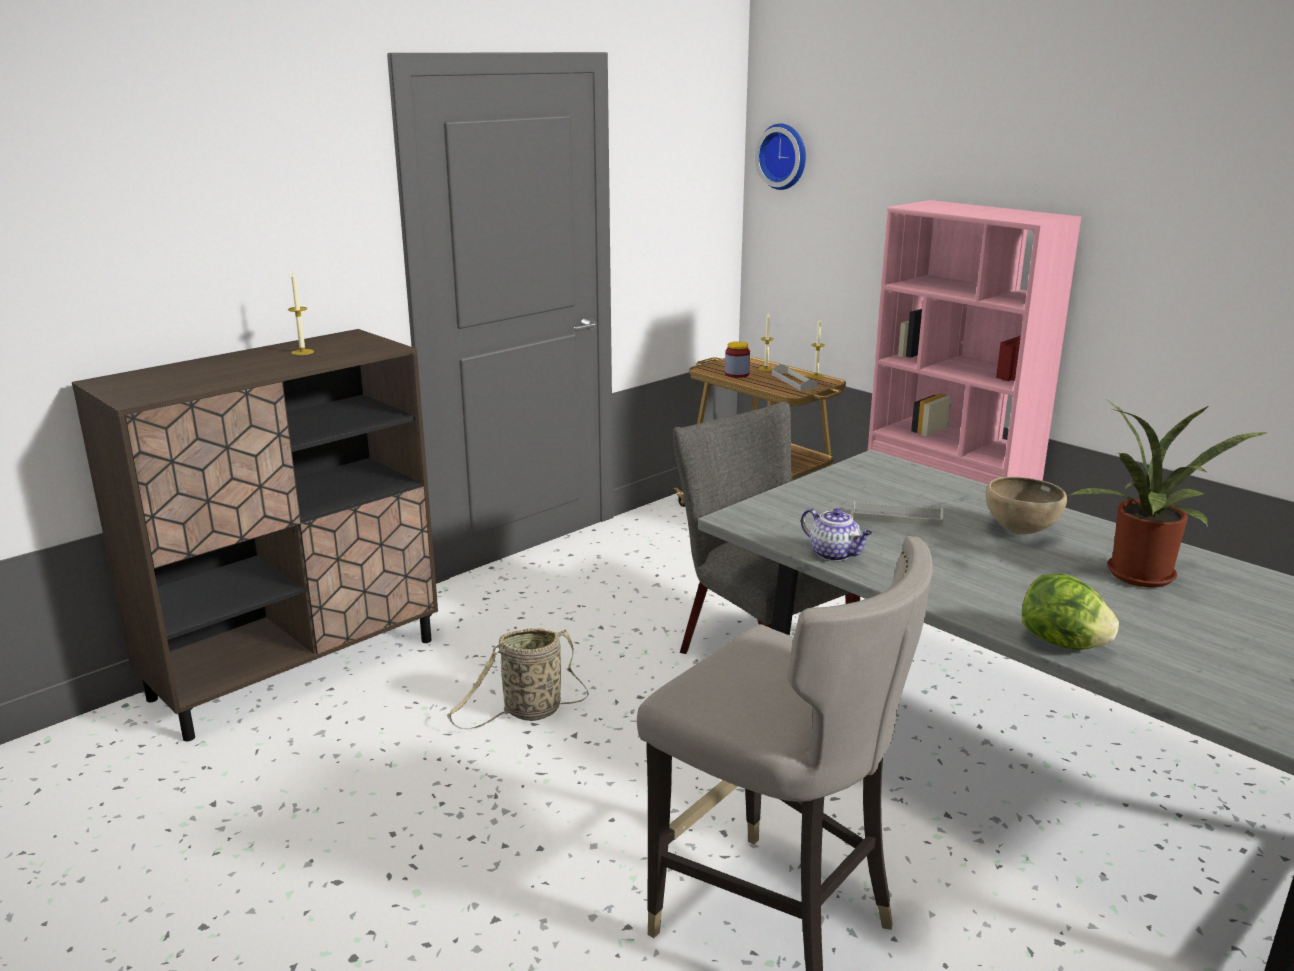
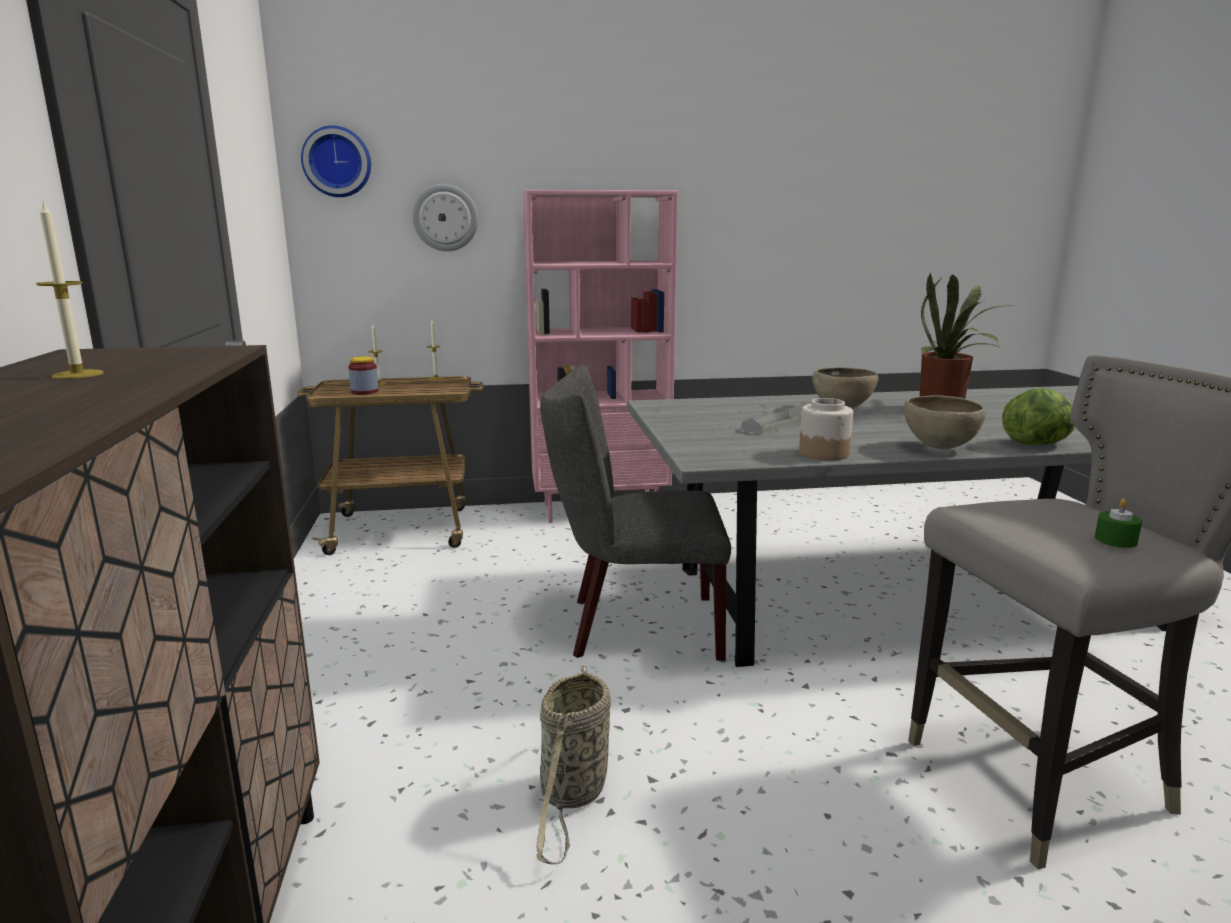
camera: 55 degrees left, 5 degrees down
(752, 699) = (1115, 540): none -> green candle
(793, 381) = (427, 385): grey tray -> none
(835, 554) = (824, 453): teapot -> jar
(860, 218) = (445, 218): none -> wall clock
(945, 597) = (938, 448): none -> brown bowl

